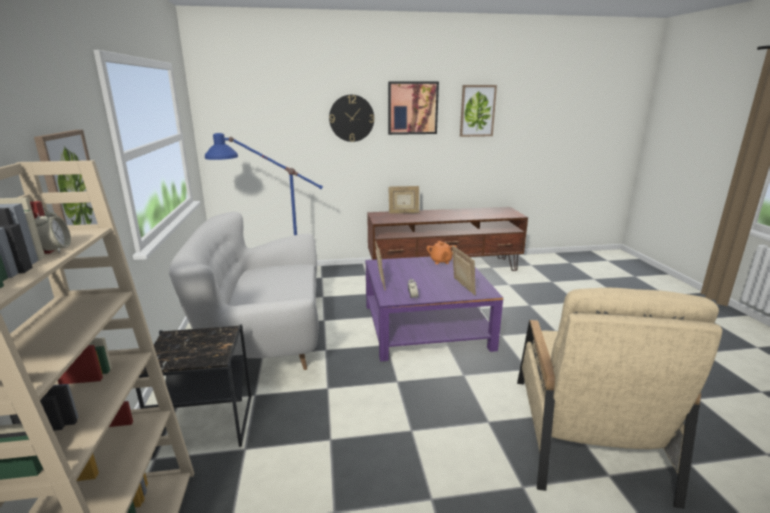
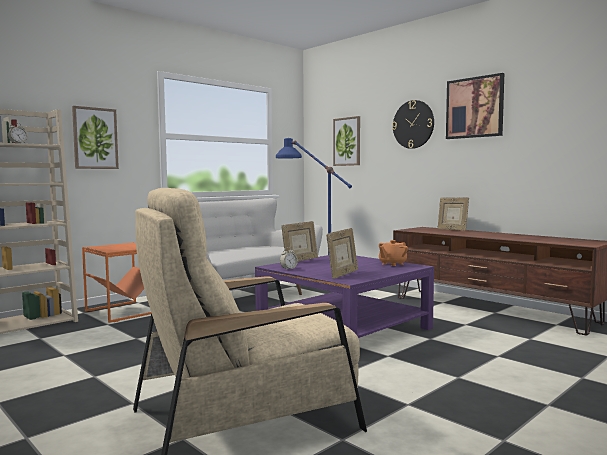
camera: 55 degrees right, 15 degrees down
(205, 424) = (123, 312): black side table -> orange side table
(477, 111) = (558, 102): picture -> picture (347, 141)

